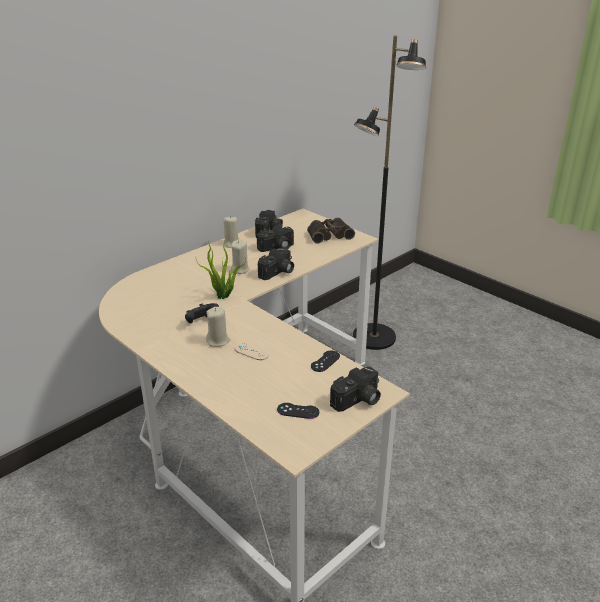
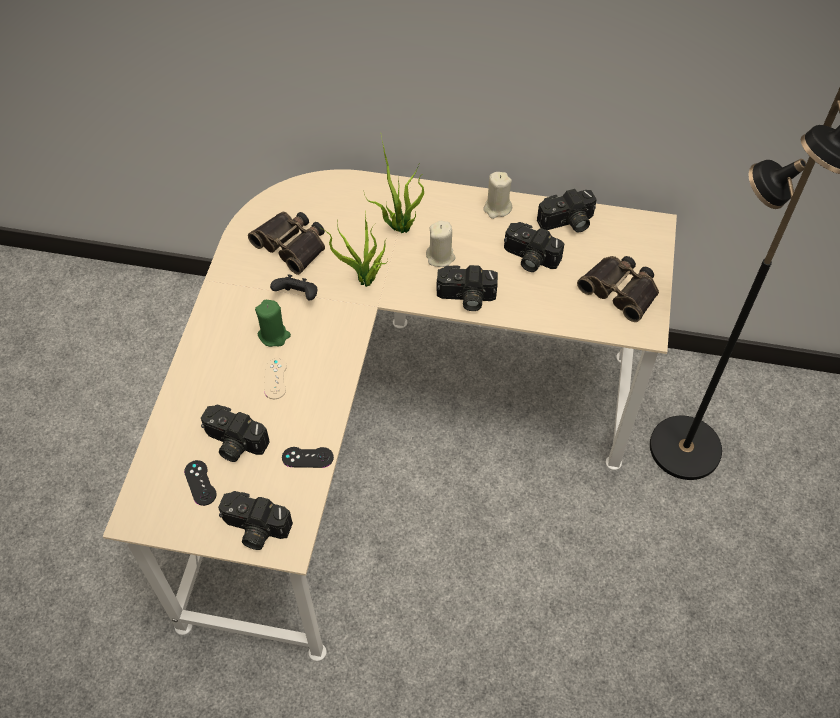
camera: 55 degrees right, 25 degrees up
(159, 310) = (292, 244): none -> binoculars
(200, 273) = (399, 227): none -> potted plant
(218, 341) = (274, 335): beige candle -> green candle
(282, 386) = (233, 443): none -> camera

